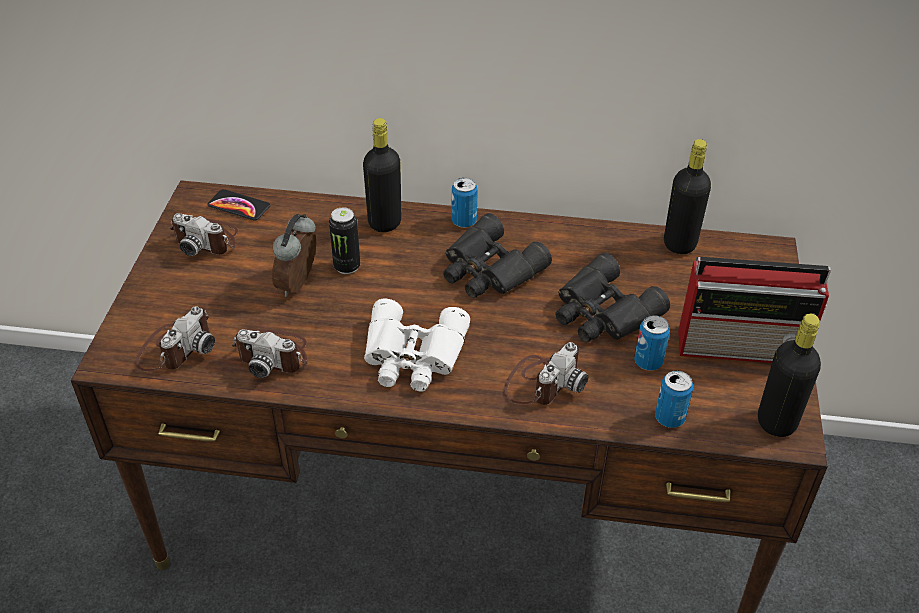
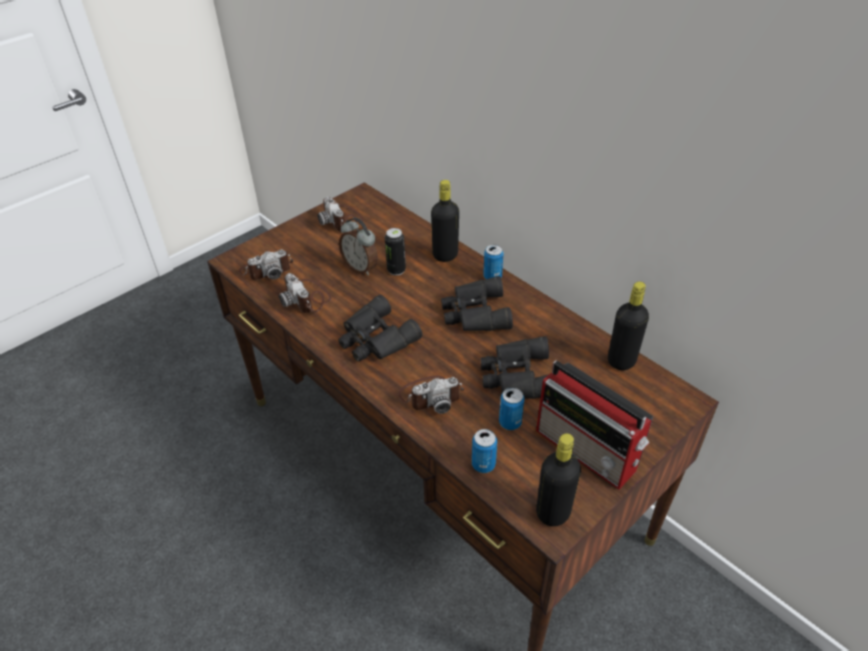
camera: 40 degrees right, 0 degrees up
(239, 206) = (377, 209): phone -> none
(300, 284) = (361, 267): alarm clock -> alarm clock turned 105 degrees counterclockwise
(413, 356) = (375, 339): white binoculars -> black binoculars

